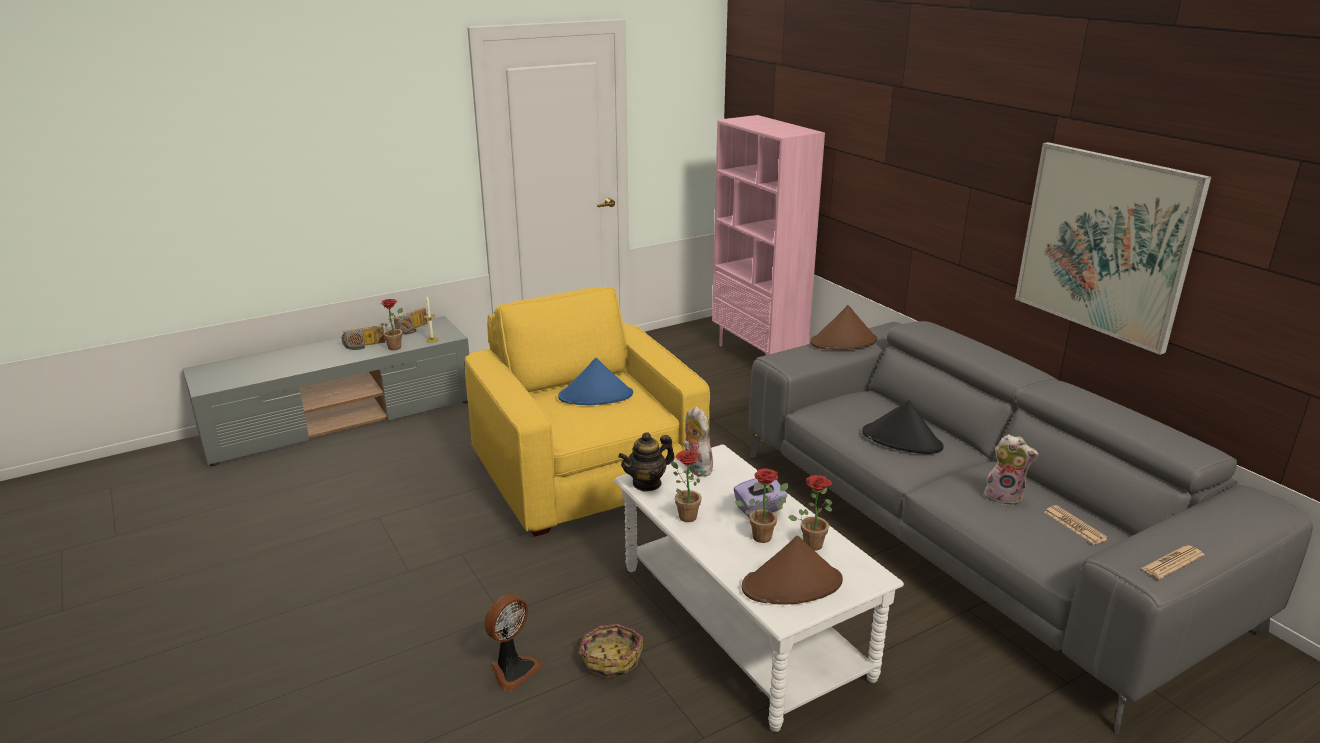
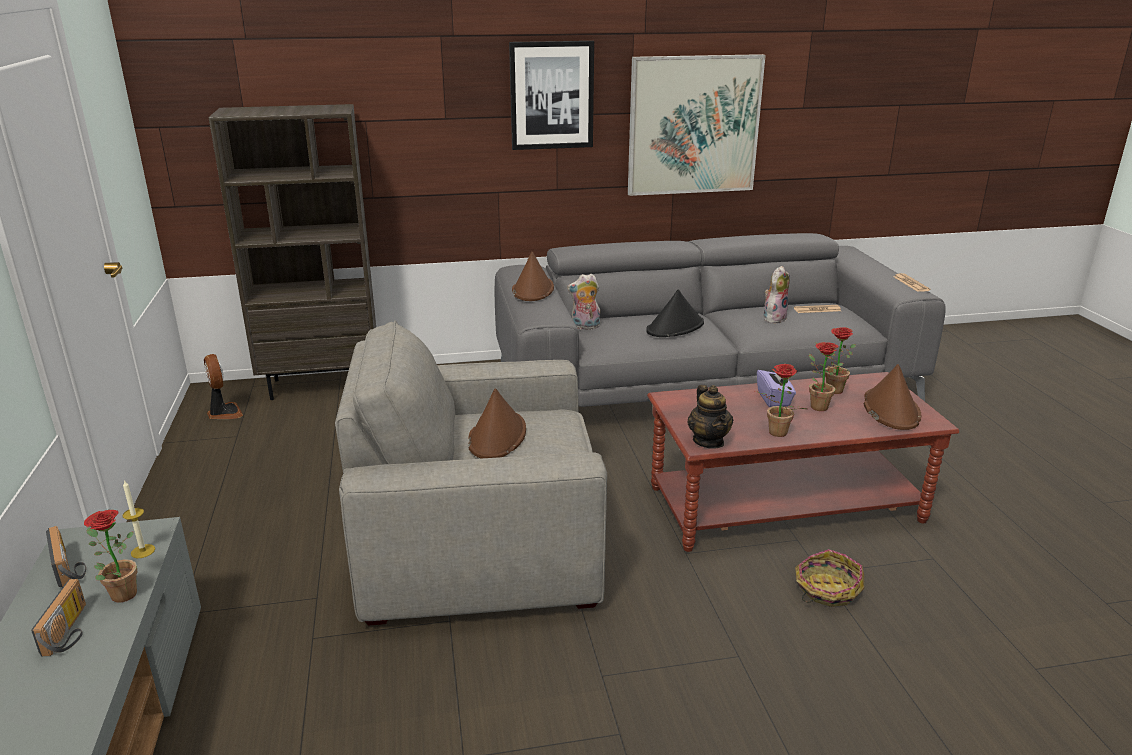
camera: 70 degrees left, 0 degrees up
(513, 669) = (834, 660): fan -> fan (224, 413)
(586, 472) = (480, 544): yellow armchair -> grey armchair
(596, 396) = (497, 436): blue hat -> brown hat
(695, 468) = (689, 413): plush toy -> plush toy (585, 327)
(742, 621) = (785, 504): white coffee table -> brown coffee table
(759, 355) = (322, 385): pink bookcase -> brown bookcase
(966, 165) = (551, 95): none -> picture

